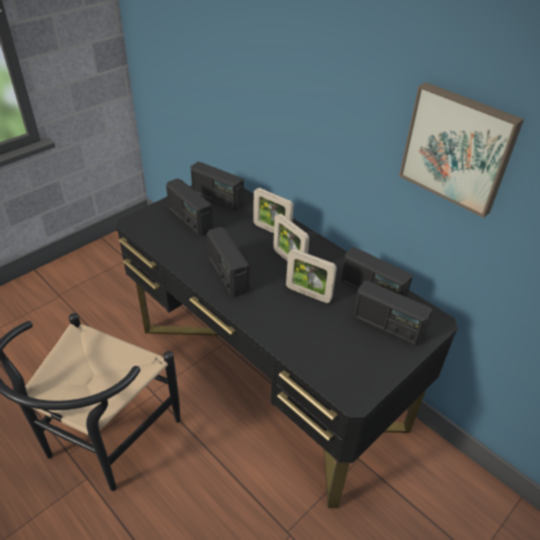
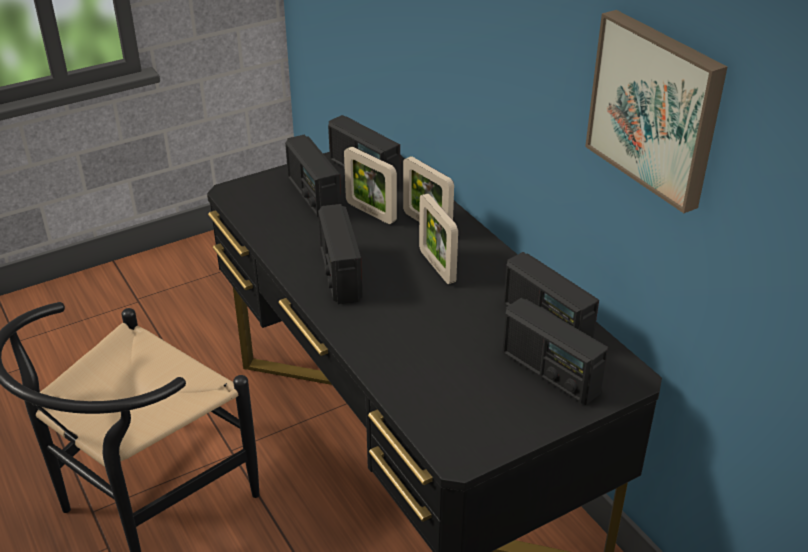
camera: 15 degrees right, 5 degrees down
(308, 294) = (447, 314): picture frame -> picture frame (371, 212)

